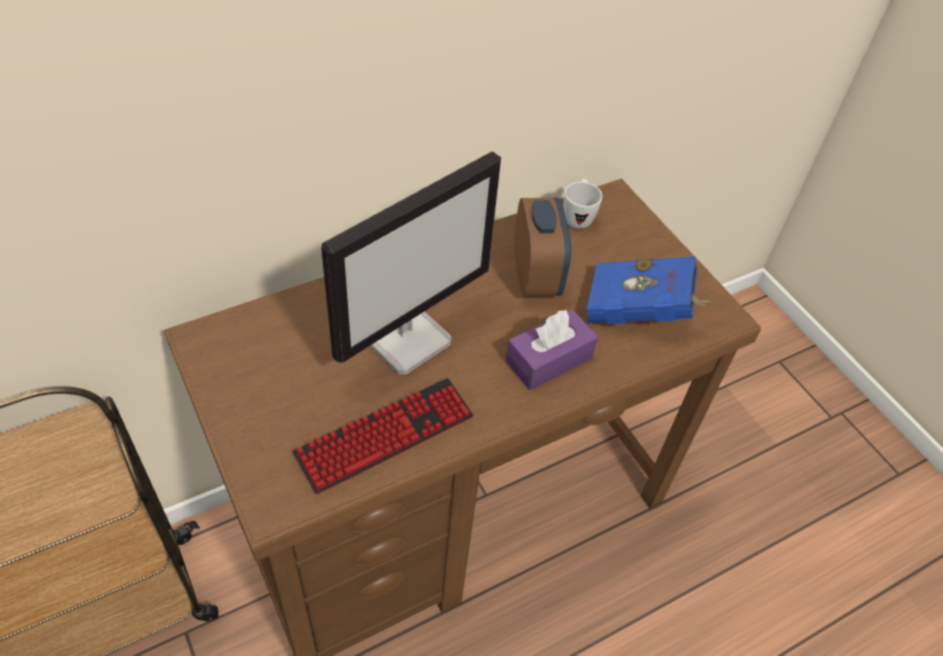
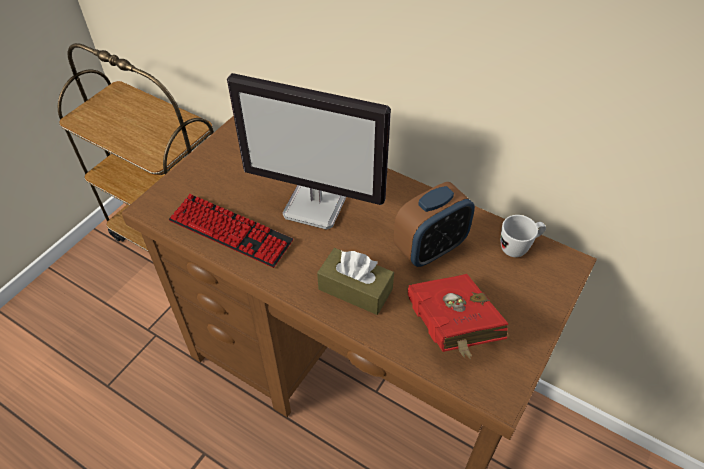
camera: 65 degrees right, 0 degrees up
(548, 359) = (355, 289): purple tissue box -> brown tissue box
(641, 312) = (452, 329): blue book -> red book

